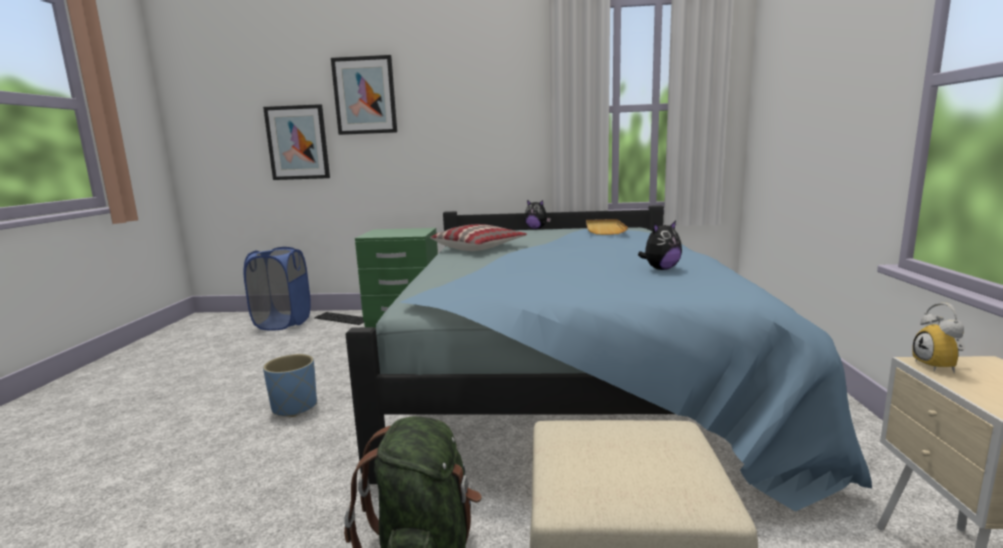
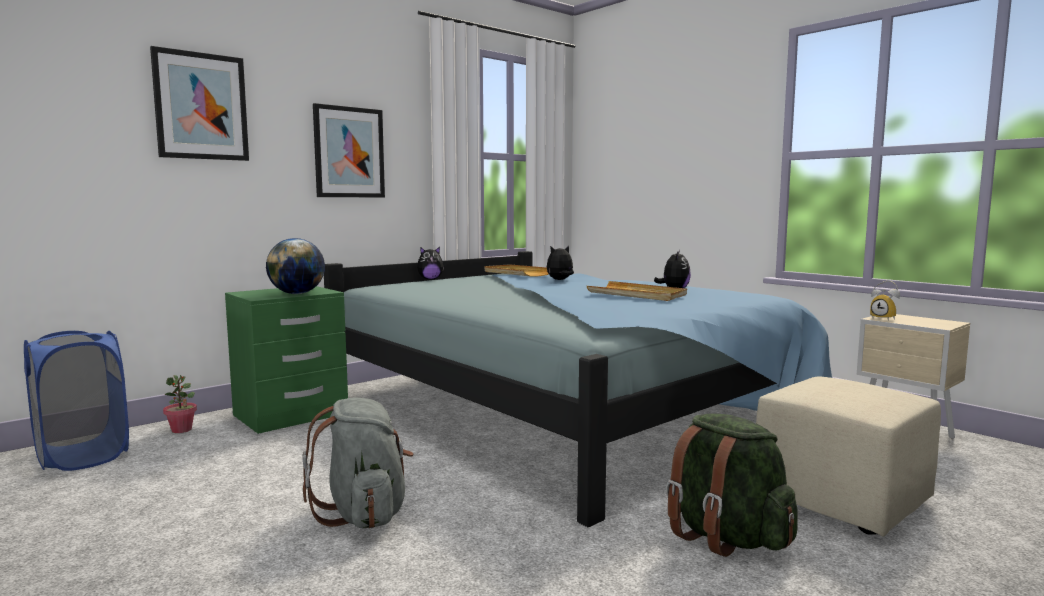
camera: 45 degrees left, 5 degrees down
(294, 407) = (364, 513): blue planter -> grey backpack
(297, 142) = (82, 164): picture -> picture (349, 152)
(343, 318) = (182, 430): keyboard -> potted plant
(396, 234) = (297, 293): none -> globe
(479, 247) = (451, 295): pillow -> none
(590, 269) = (637, 295): none -> beige tray
(621, 241) = (560, 280): none -> plush toy

